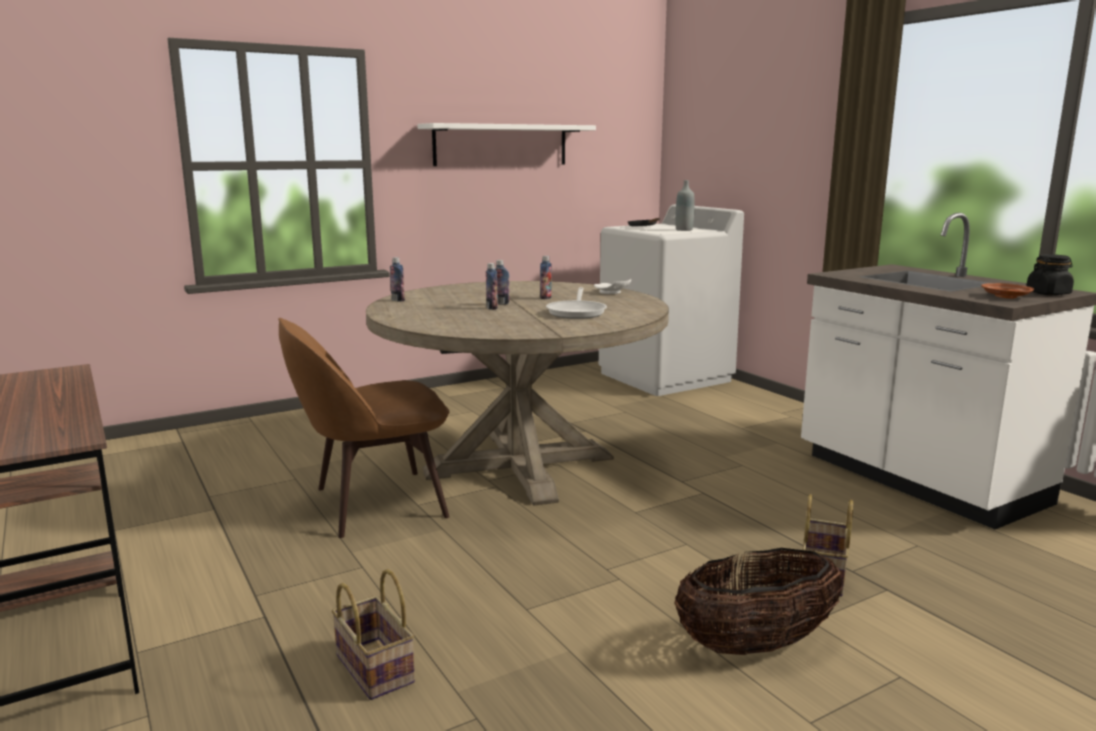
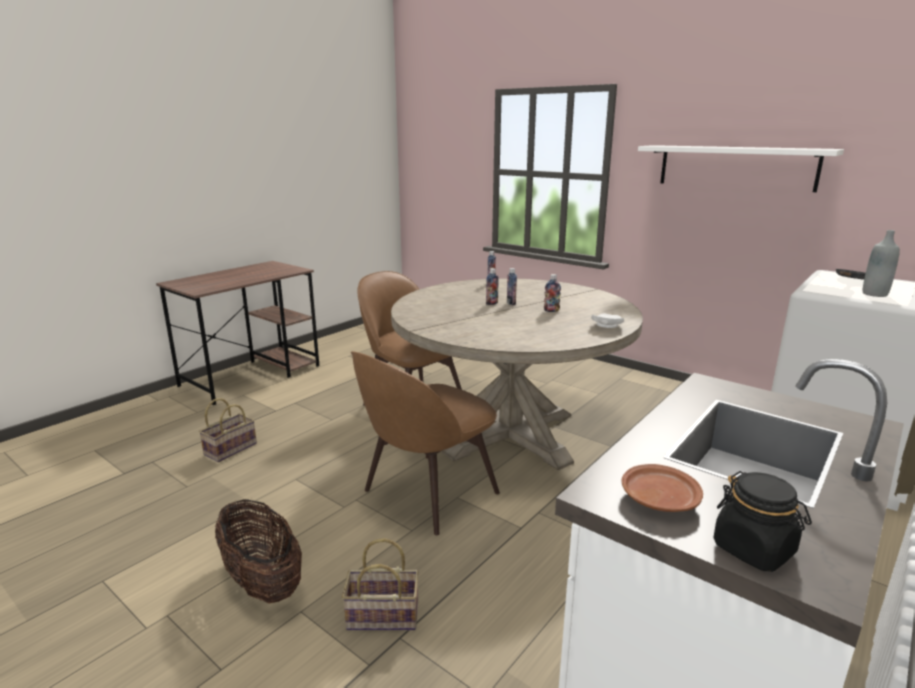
camera: 70 degrees right, 5 degrees up
(577, 312) = (504, 325): frying pan -> none
(620, 526) = (427, 494): none -> brown chair

